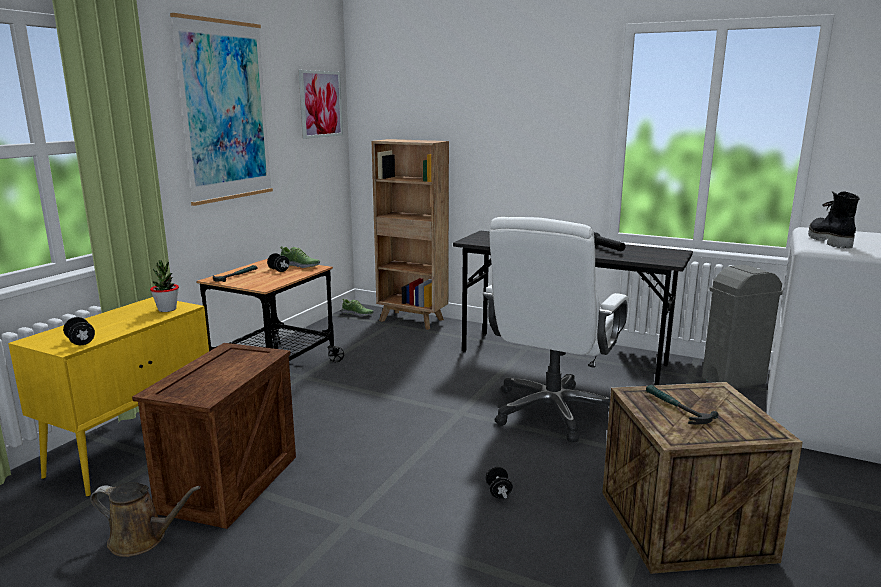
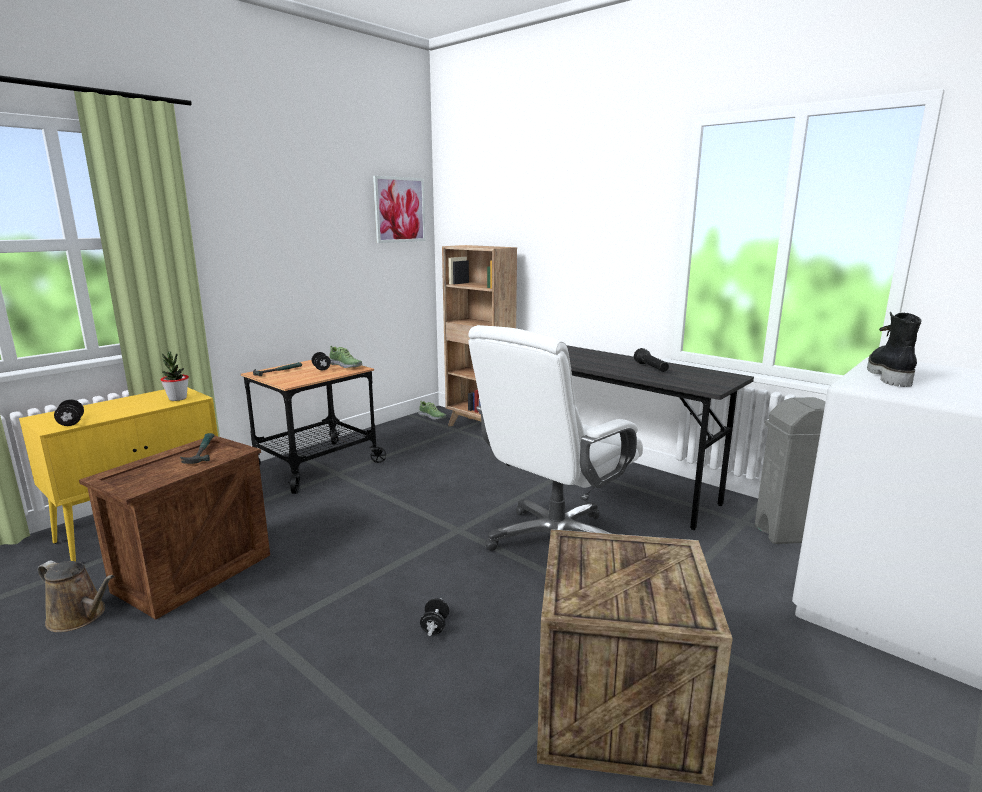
camera: 15 degrees right, 0 degrees up
(225, 111) = (283, 214): picture -> none
(675, 408) = (604, 566): hammer -> hammer (201, 452)

